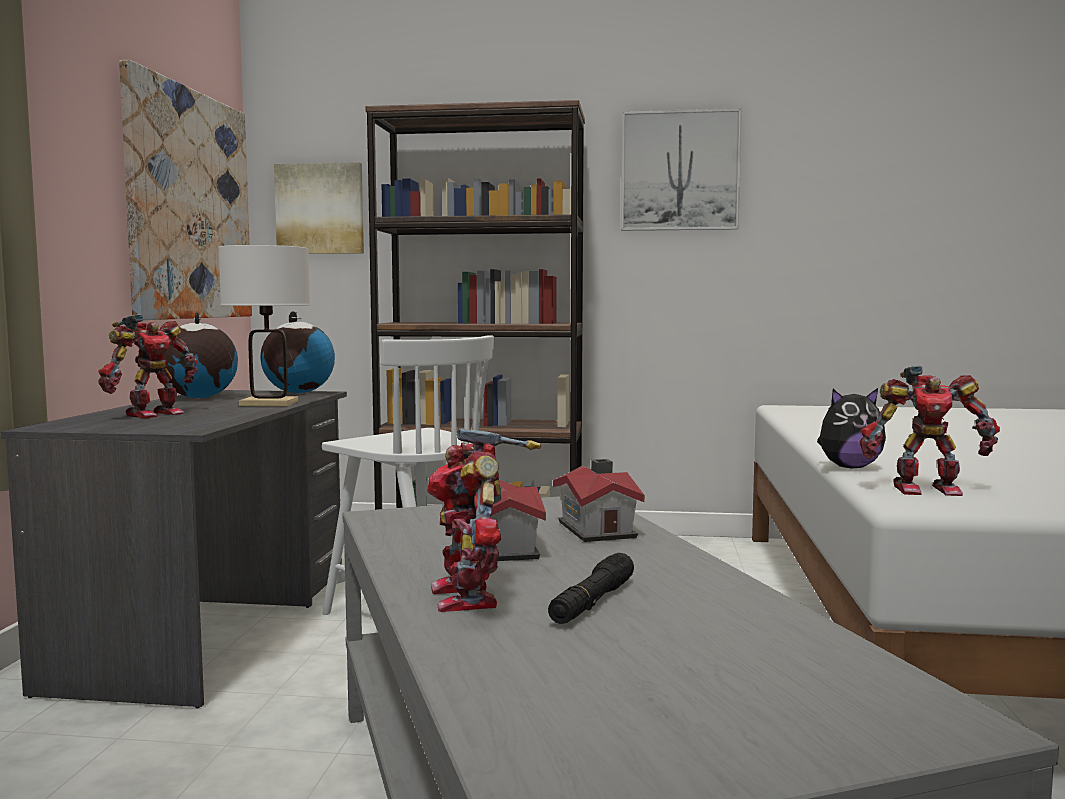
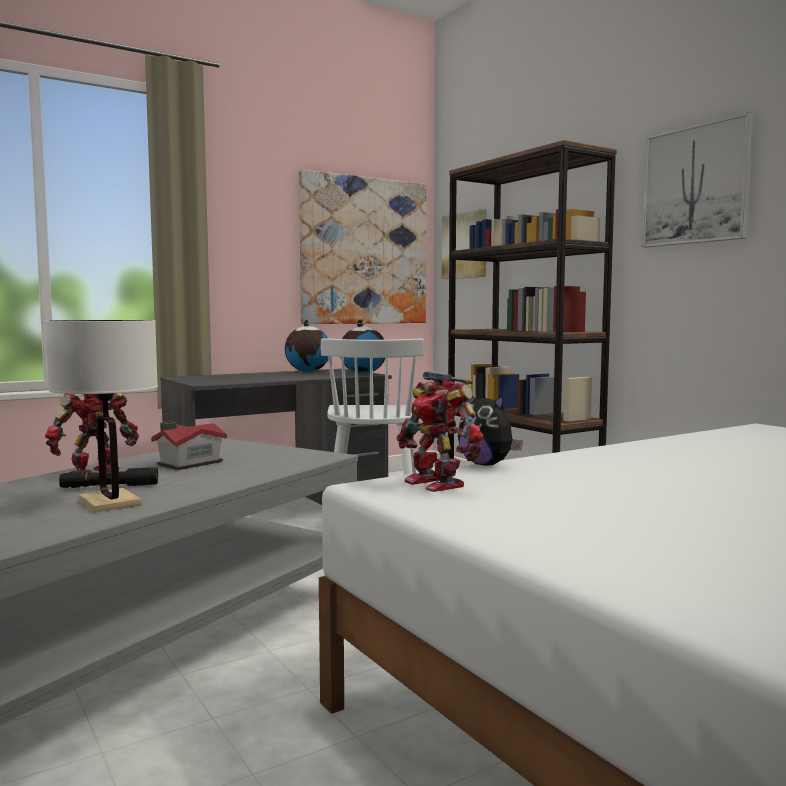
camera: 50 degrees right, 0 degrees up
(152, 414) = (239, 376): toy robot -> none
(269, 403) = (310, 377): white table lamp -> white table lamp (110, 503)
(598, 529) = (261, 467): toy house -> none

